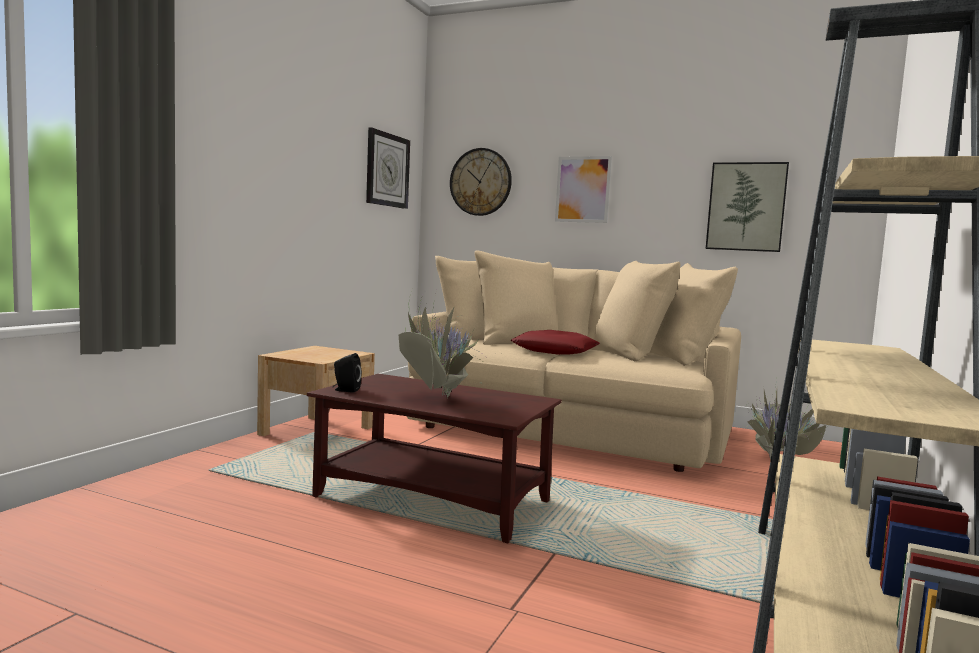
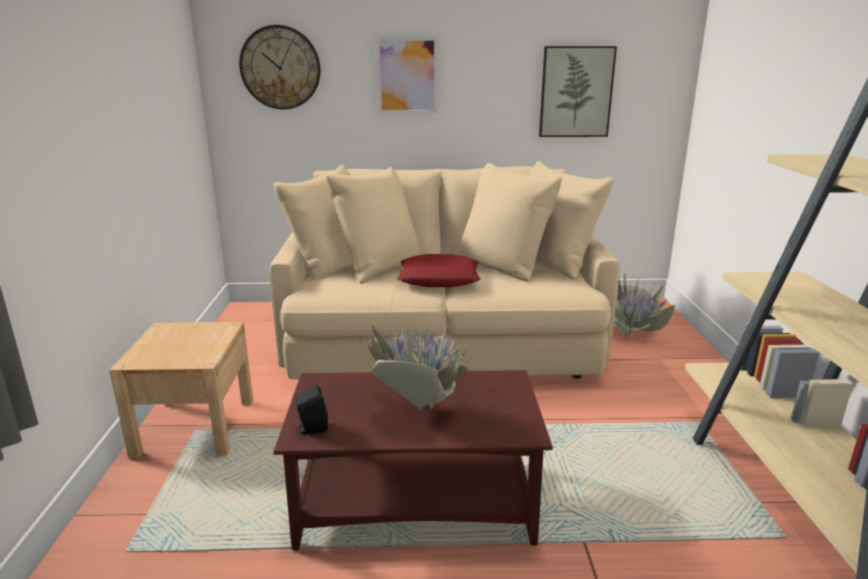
camera: 25 degrees left, 15 degrees up
(387, 170) = (169, 66): wall clock -> none

